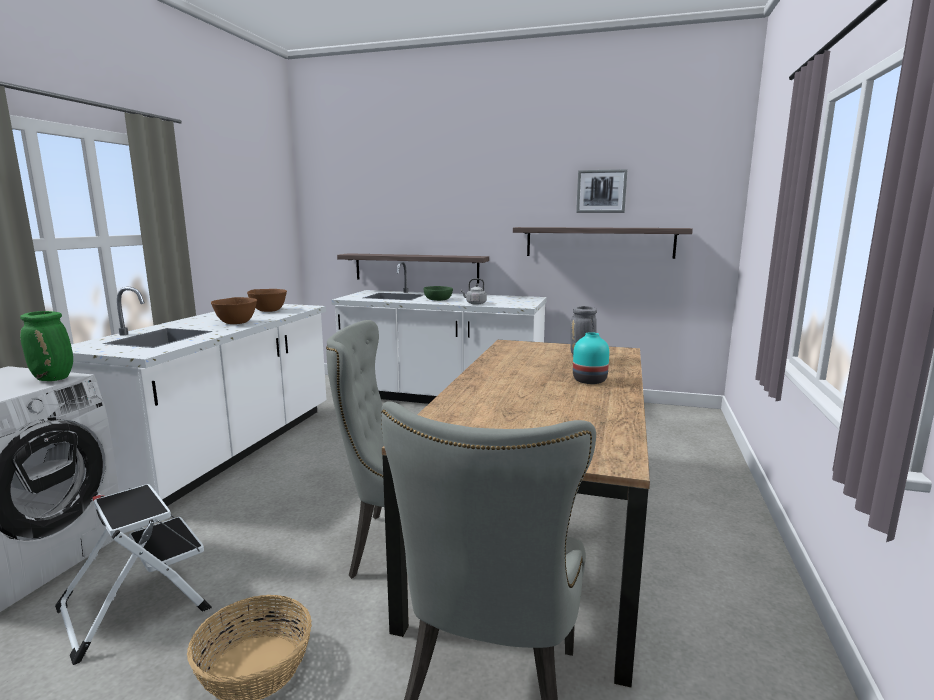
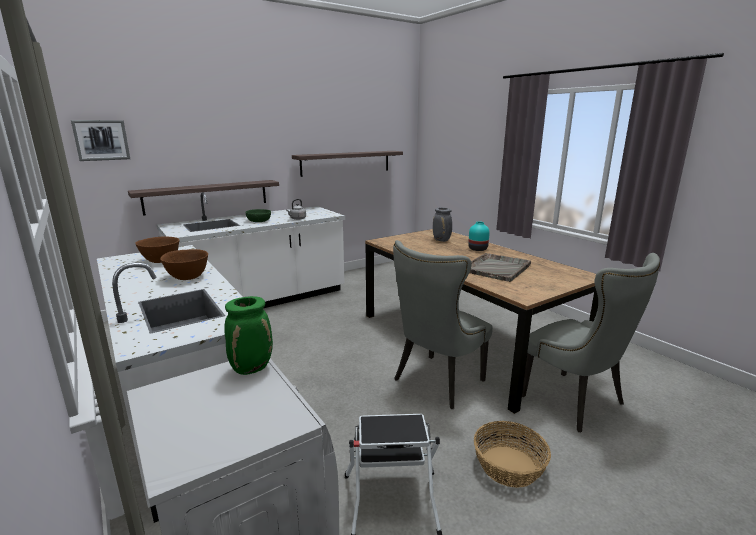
camera: 50 degrees left, 5 degrees up
(521, 404) = (497, 268): none -> grey tray
(601, 191) = (345, 127): picture -> picture (101, 140)

